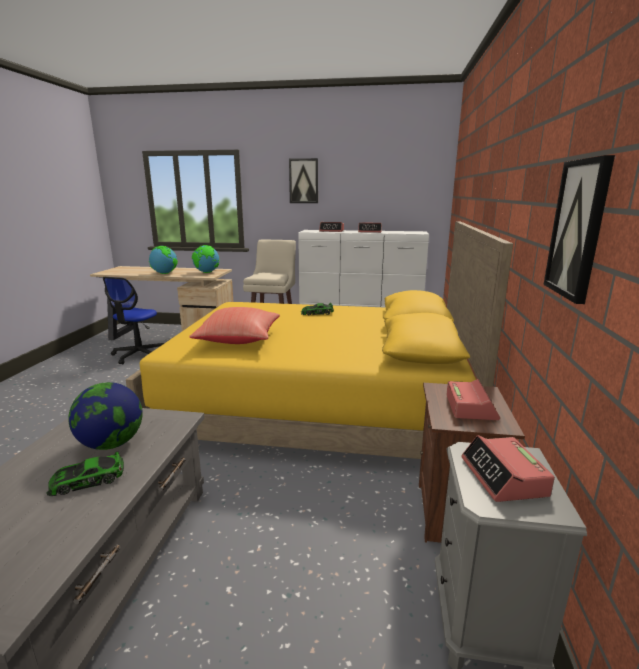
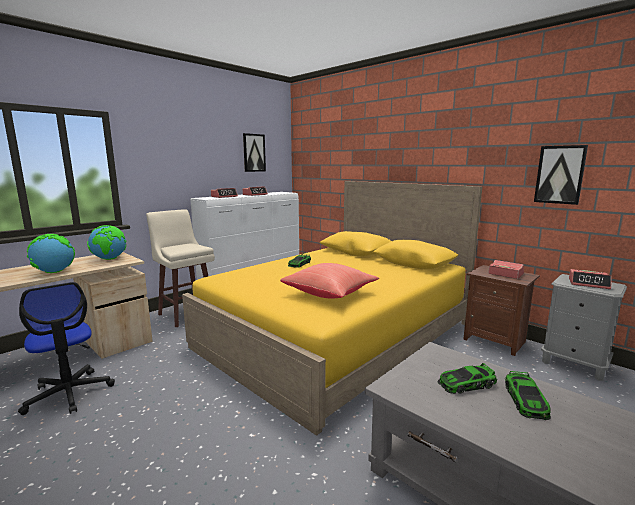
camera: 55 degrees left, 5 degrees down
(111, 444) = (466, 384): globe -> toy car
(303, 181) = (184, 150): picture -> picture (254, 153)

